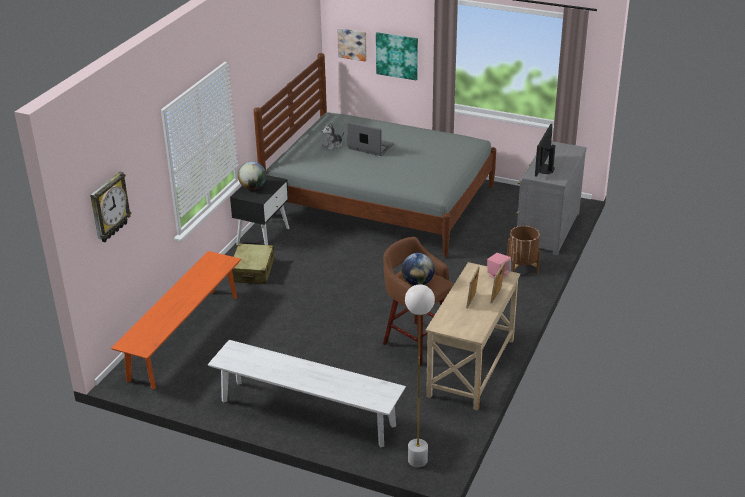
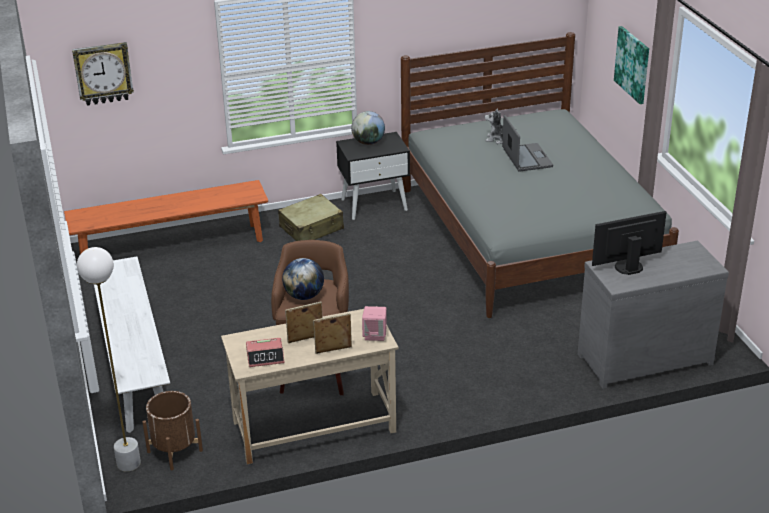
camera: 50 degrees right, 0 degrees up
(352, 44) = (604, 33): picture -> none
(472, 322) = (265, 357): none -> alarm clock
(522, 267) = (542, 375): brown planter -> brown planter (175, 451)

